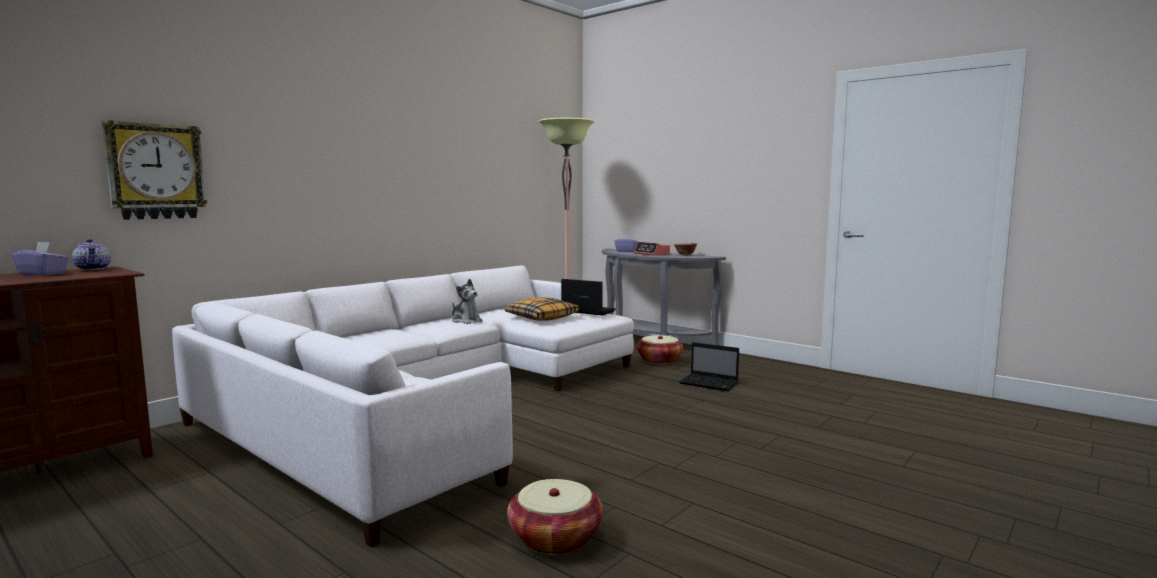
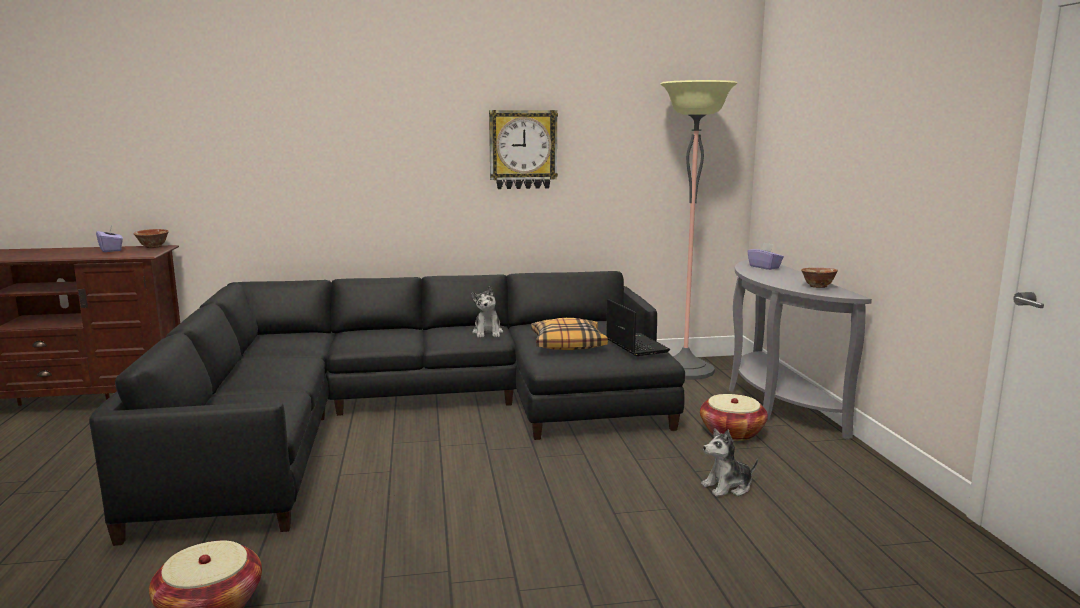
camera: 40 degrees right, 5 degrees up
(94, 269) = (153, 247): teapot -> bowl
(155, 171) = (210, 164): wall clock -> wall clock (523, 149)
(430, 400) = (410, 413): white sofa -> black sofa
(652, 254) = (779, 277): alarm clock -> none
(710, 383) = (728, 487): laptop -> plush toy

